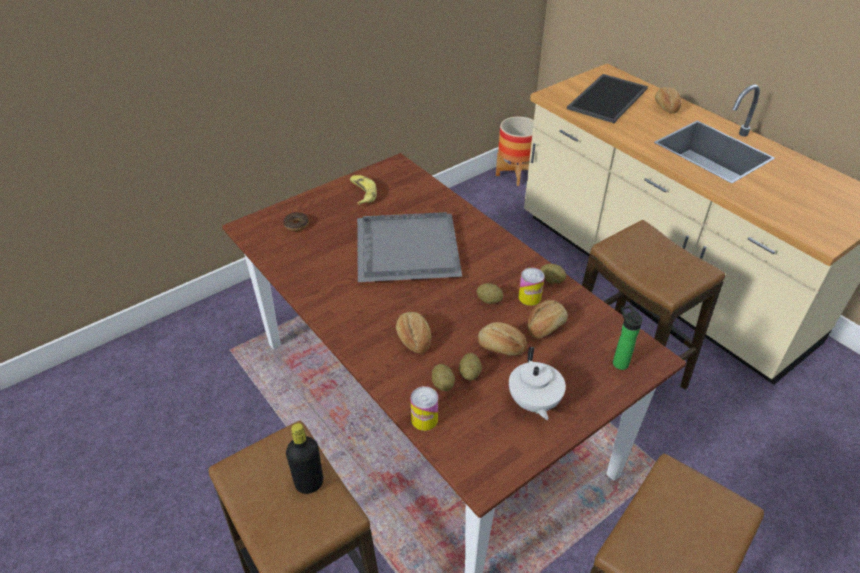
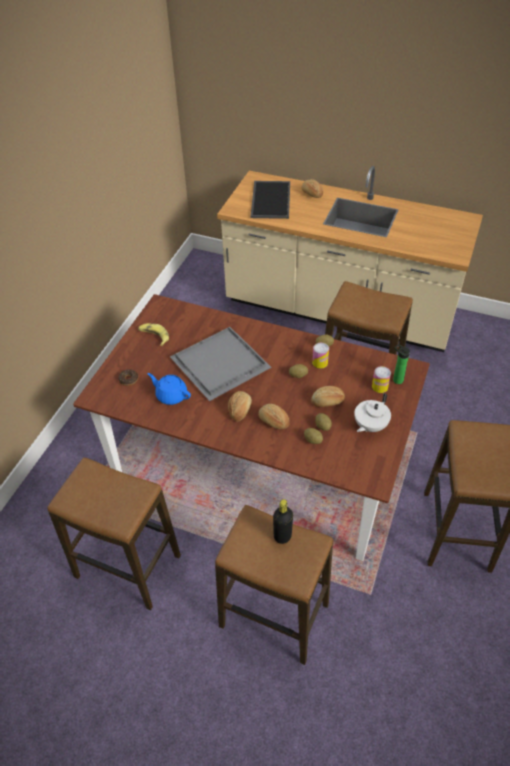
camera: 30 degrees left, 5 degrees up
(208, 444) = (127, 566): none -> stool
(324, 259) = (171, 395): none -> blue teapot
(424, 419) = (319, 465): can -> can (380, 387)
(515, 175) = (195, 271): planter -> none
(533, 402) = (370, 426): white teapot -> white teapot turned 75 degrees clockwise
(545, 326) = (342, 377): bread -> bread (239, 410)

